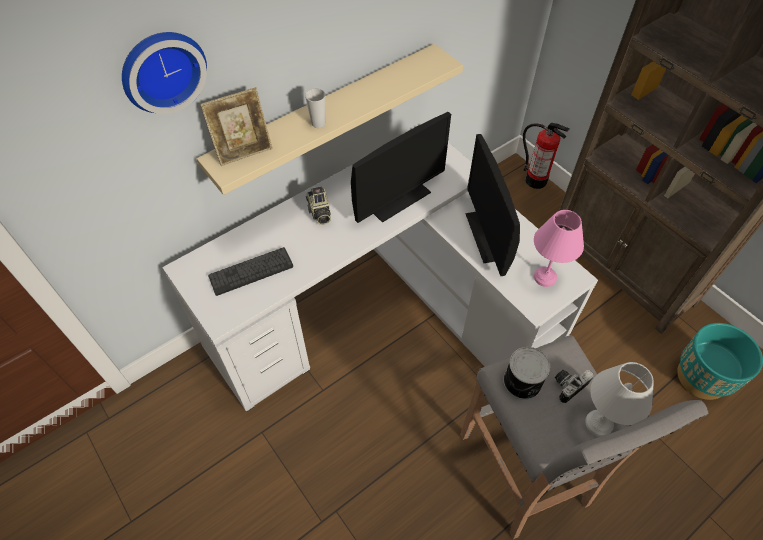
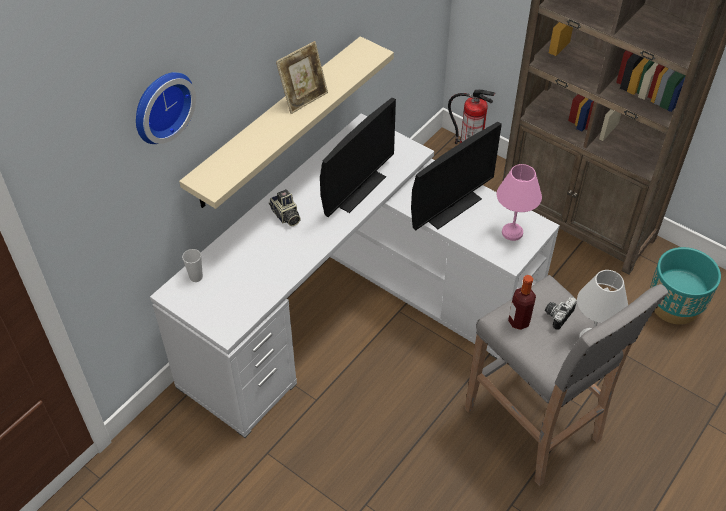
camera: 15 degrees left, 5 degrees down
(244, 150) = (221, 166): picture frame -> picture frame (304, 98)
(251, 271) = (239, 282): keyboard -> none
(318, 123) = (280, 129): cup -> cup (196, 277)
(488, 235) = (450, 206): monitor -> monitor turned 105 degrees counterclockwise
(523, 382) = (519, 321): can -> bottle

